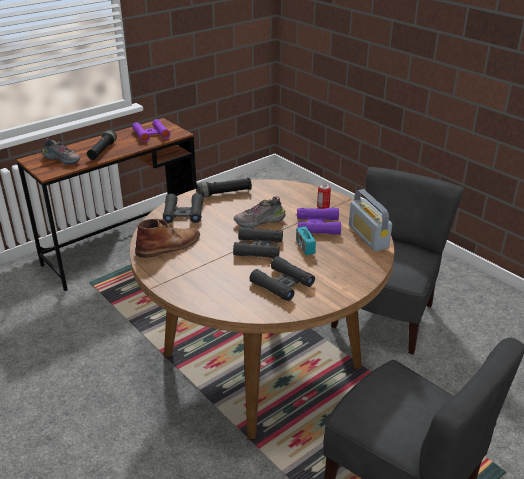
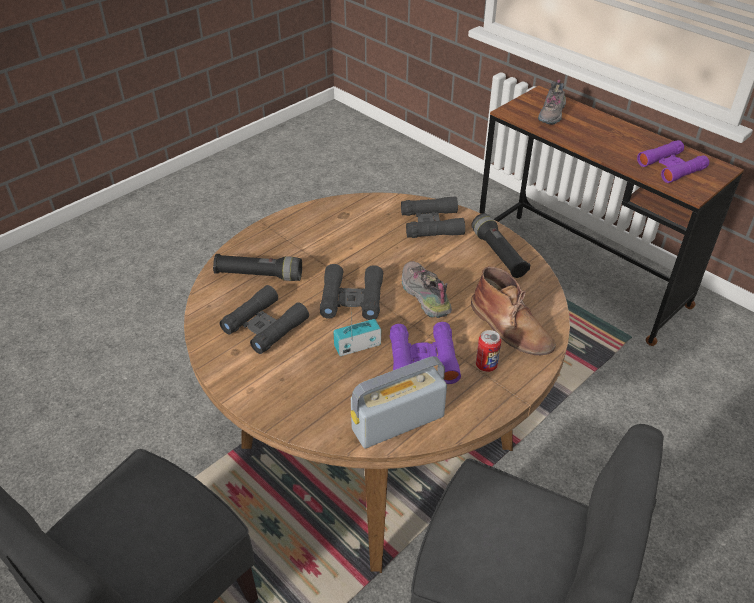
camera: 85 degrees right, 10 degrees up
(102, 151) = (592, 137): black flashlight -> black flashlight (259, 275)
(169, 245) = (349, 222): brown boot -> brown boot (511, 327)

